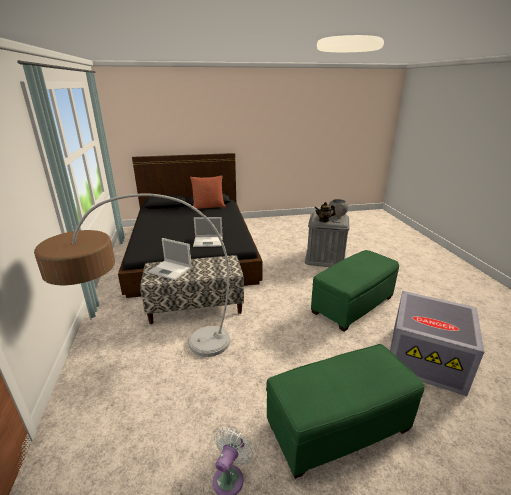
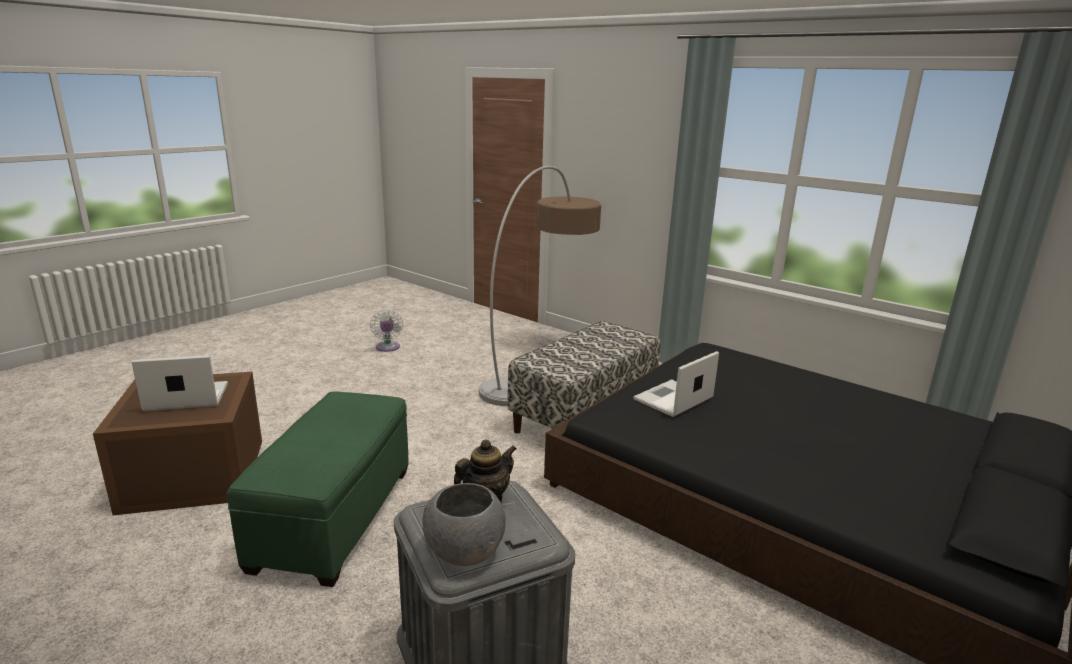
camera: 140 degrees right, 5 degrees down
(170, 270) = (609, 339): laptop -> laptop (185, 398)
(208, 206) = (951, 508): pillow -> none
(337, 427) = (314, 386): green ottoman -> none
(427, 358) = (192, 476): grey storage box -> brown storage box

